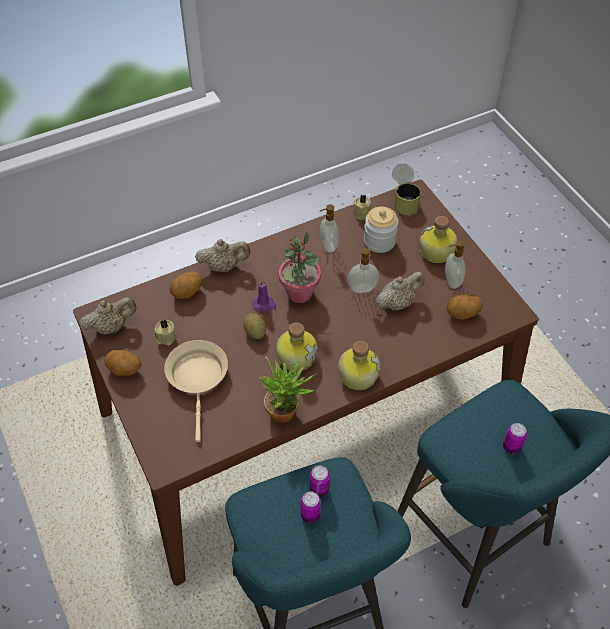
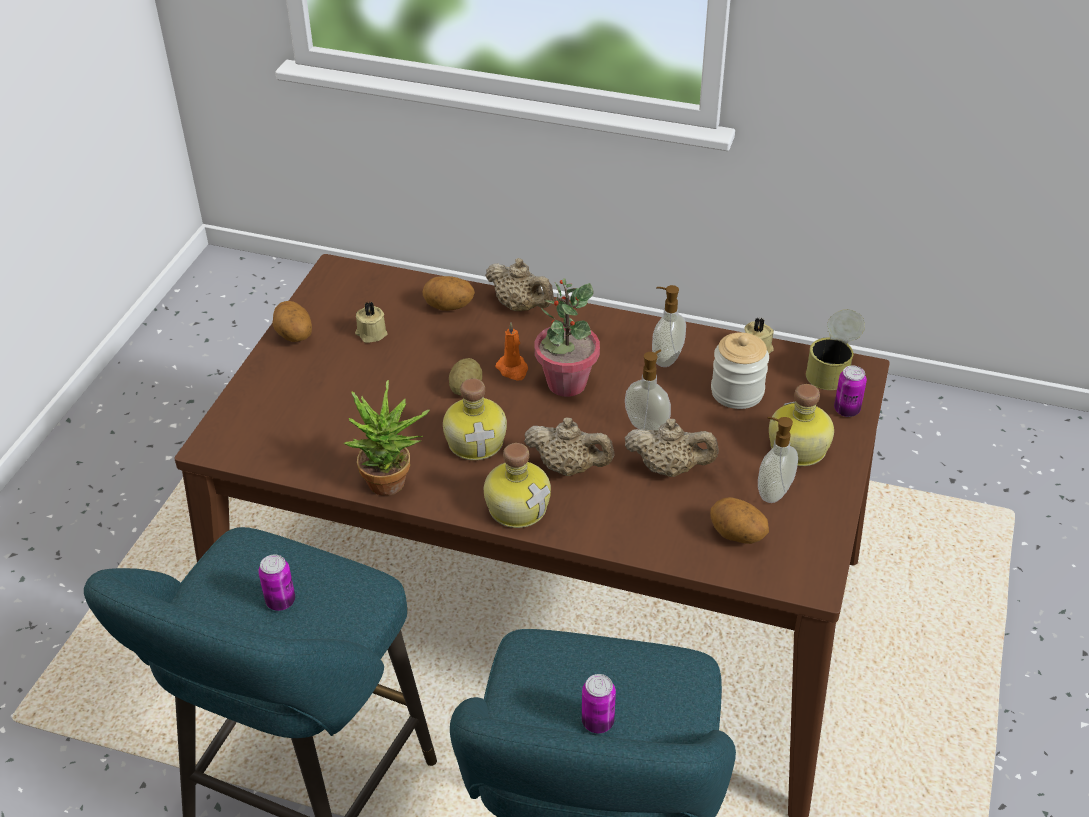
camera: 45 degrees right, 10 degrees down
(111, 327) = (335, 291): beige teapot -> beige teapot (569, 468)
(198, 378) = (349, 392): beige frying pan -> none
(264, 304) = (513, 369): purple candle -> orange candle
(319, 489) = (323, 585): can -> can (846, 410)

